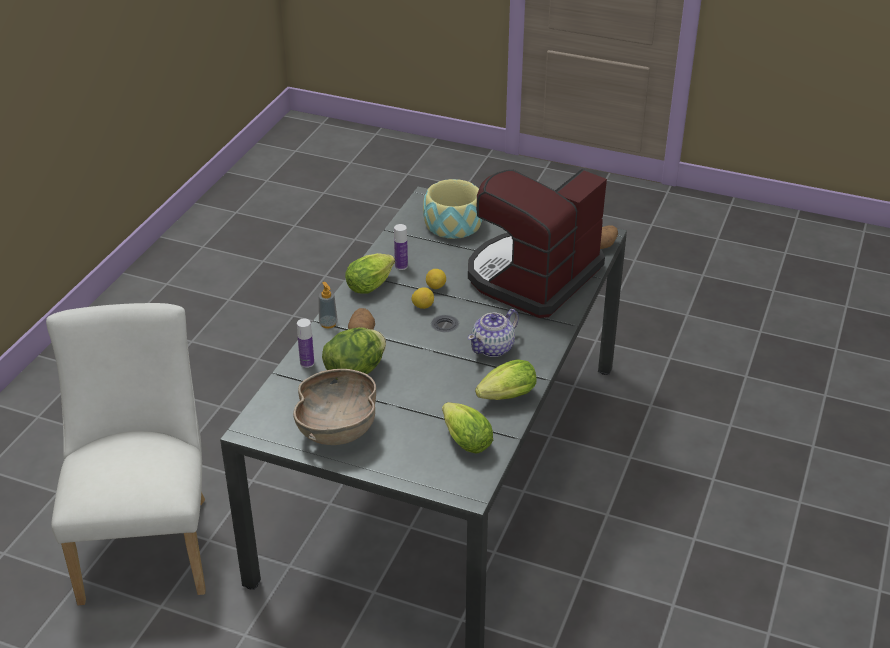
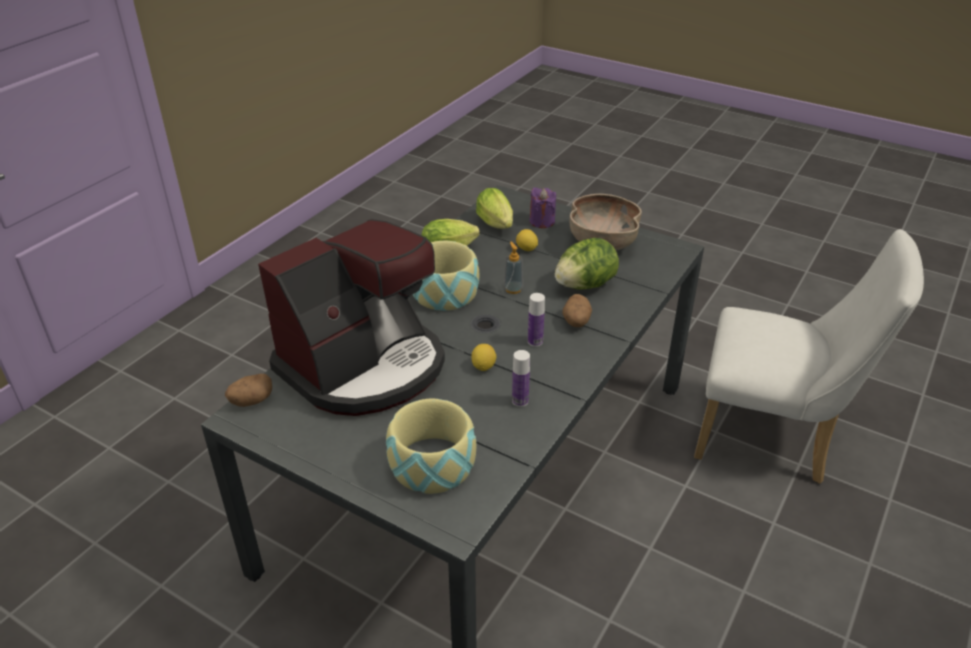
camera: 170 degrees left, 0 degrees up
(148, 541) = (773, 437): white chair -> white chair turned 75 degrees counterclockwise
(307, 363) = (633, 297): bottle -> bottle (535, 341)
(328, 324) = (613, 335): soap dispenser -> soap dispenser (513, 289)
(372, 284) = (559, 378): lettuce -> none
(411, 453) = (542, 221): none -> purple candle
(423, 306) = (504, 344): lemon -> lemon (526, 249)
(493, 348) = (444, 292): teapot -> bowl

